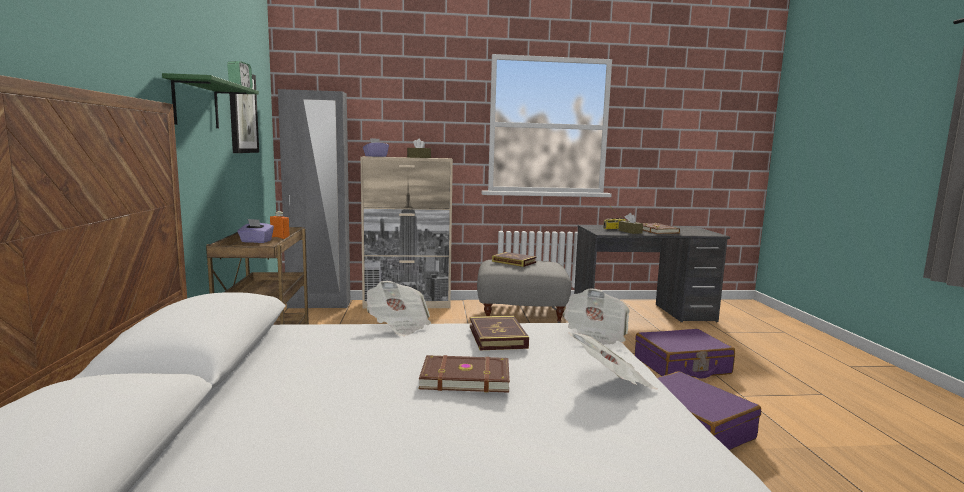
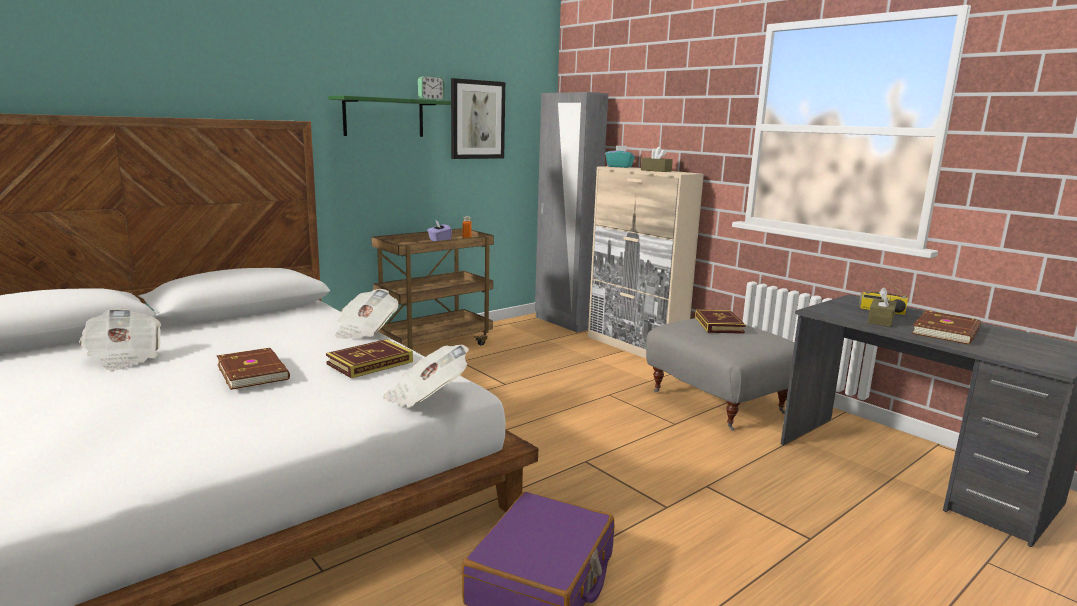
camera: 55 degrees right, 5 degrees up
(375, 156) = (619, 167): purple tissue box -> turquoise tissue box
(611, 382) = (293, 422): newspaper -> newspaper (124, 357)
(682, 366) = (743, 542): purple suitcase -> none

